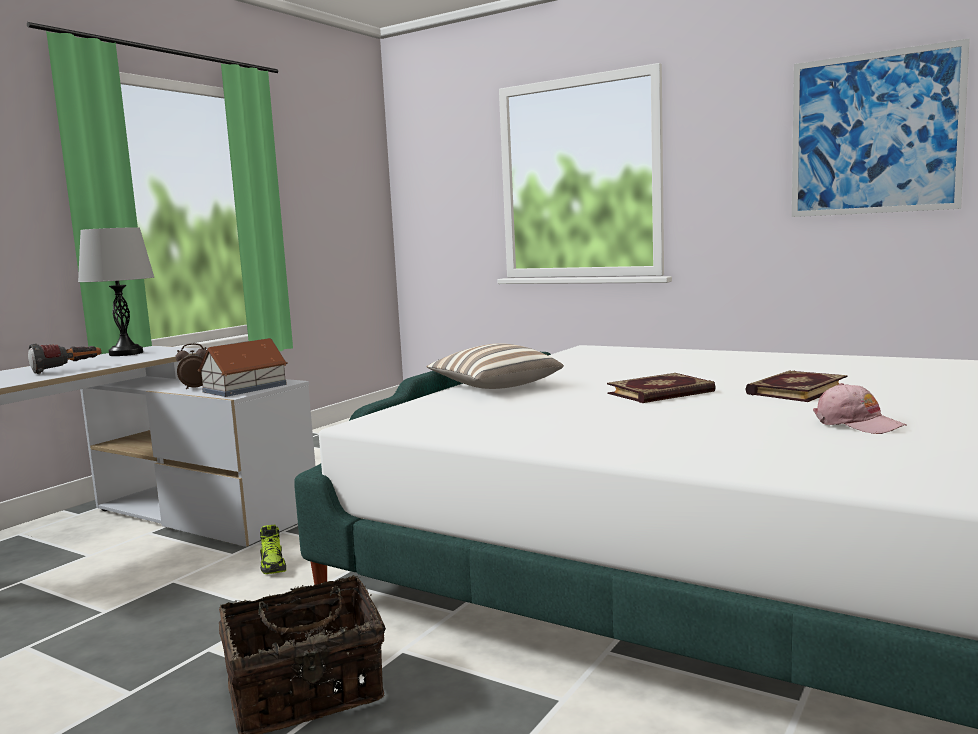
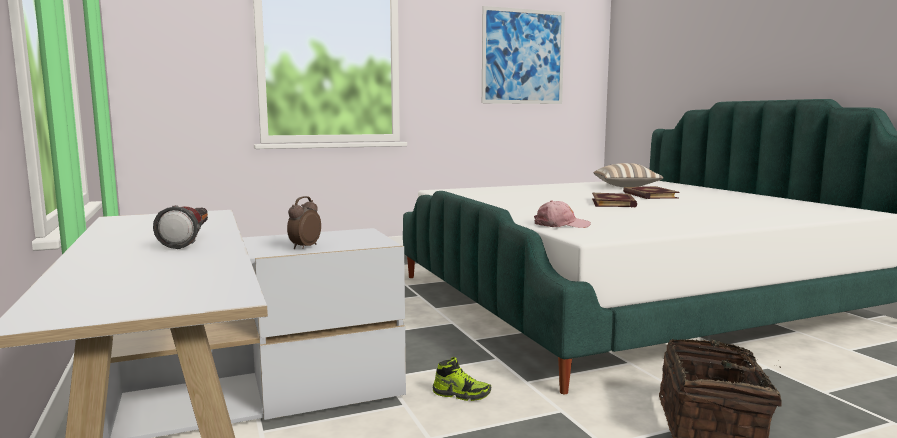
camera: 55 degrees left, 0 degrees up
(126, 353) = (133, 224): grey table lamp -> none
(244, 388) = (356, 239): toy house -> none
(494, 387) = (524, 212): pillow -> pillow (626, 187)
(857, 424) = (734, 202): pink cap -> pink cap (561, 225)

